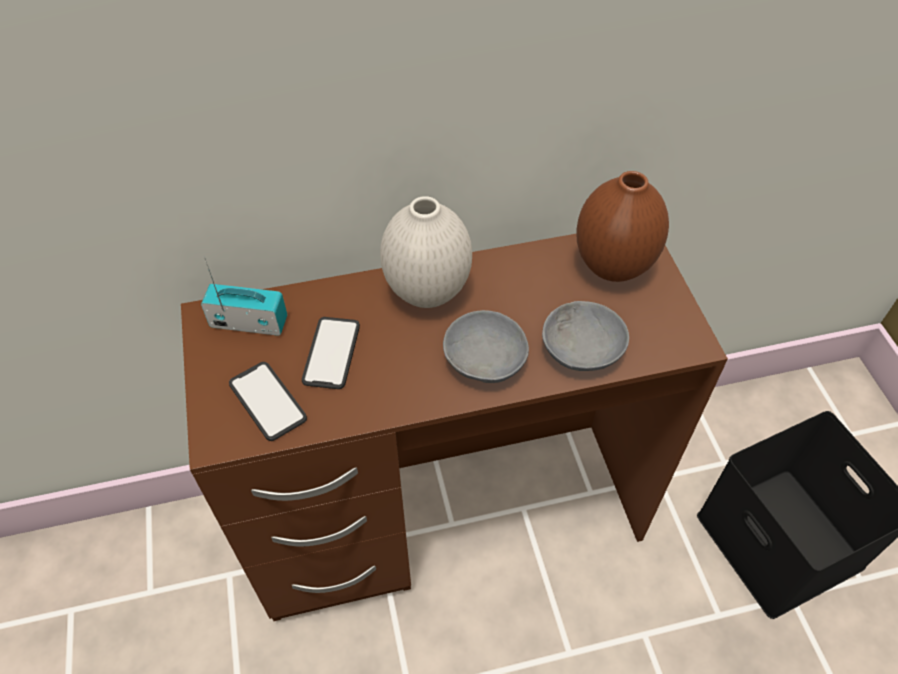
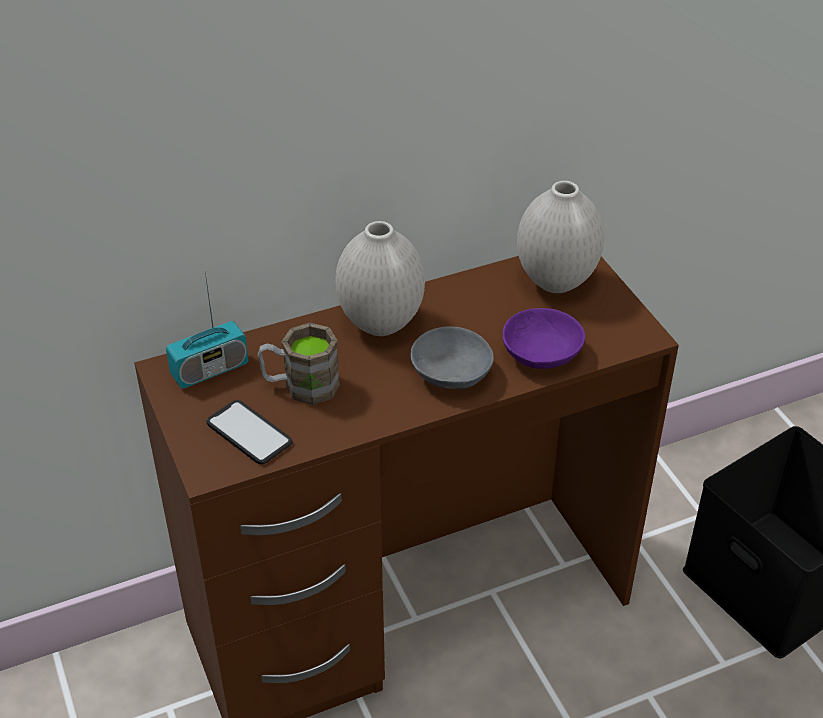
camera: 10 degrees left, 10 degrees down
(249, 322) = (210, 370): radio -> radio turned 150 degrees clockwise
(331, 353) = (300, 386): phone -> brown mug
(581, 351) = (541, 355): grey bowl -> purple bowl
(611, 267) = (554, 281): brown vase -> white vase

